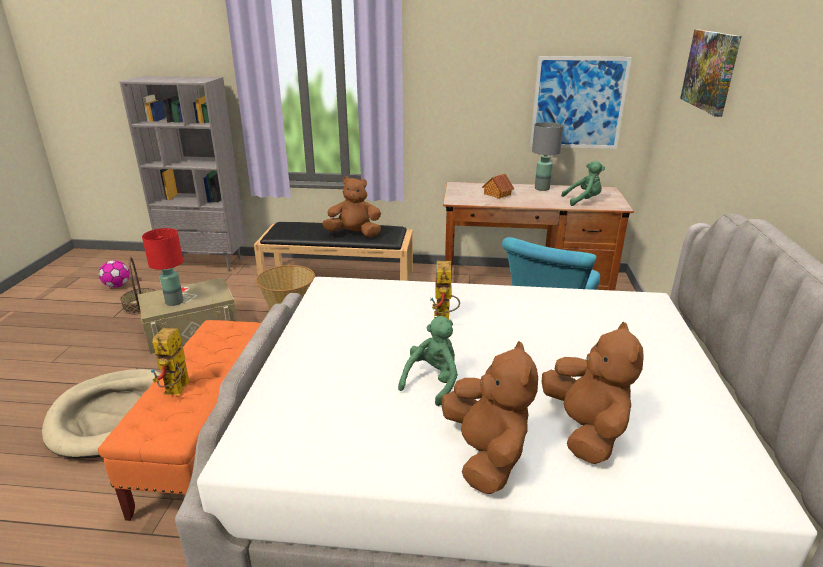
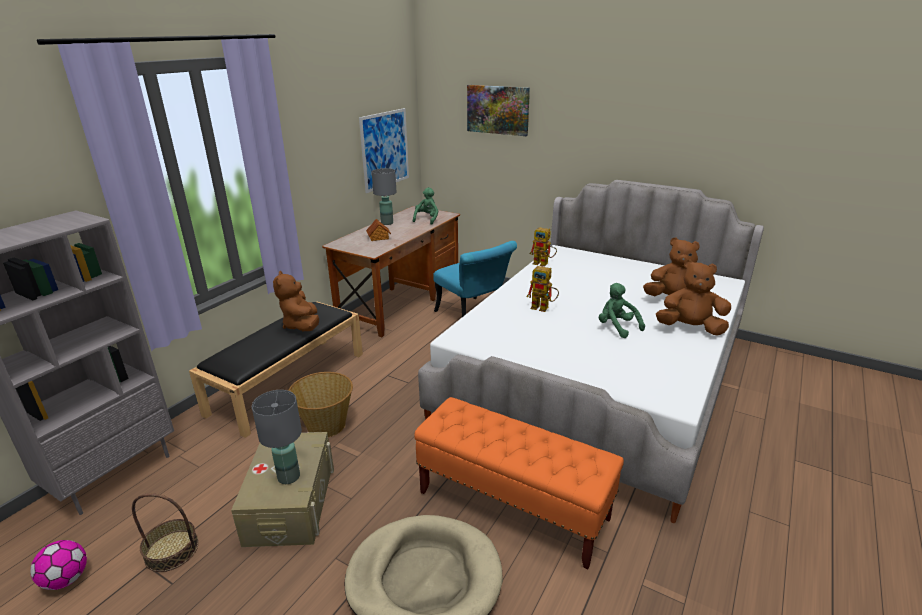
camera: 65 degrees left, 0 degrees up
(174, 302) = (289, 477): red table lamp -> grey table lamp
(177, 391) = (541, 452): toy robot -> toy robot (544, 264)
(354, 234) = (302, 325): brown plush toy -> brown plush toy turned 45 degrees counterclockwise

